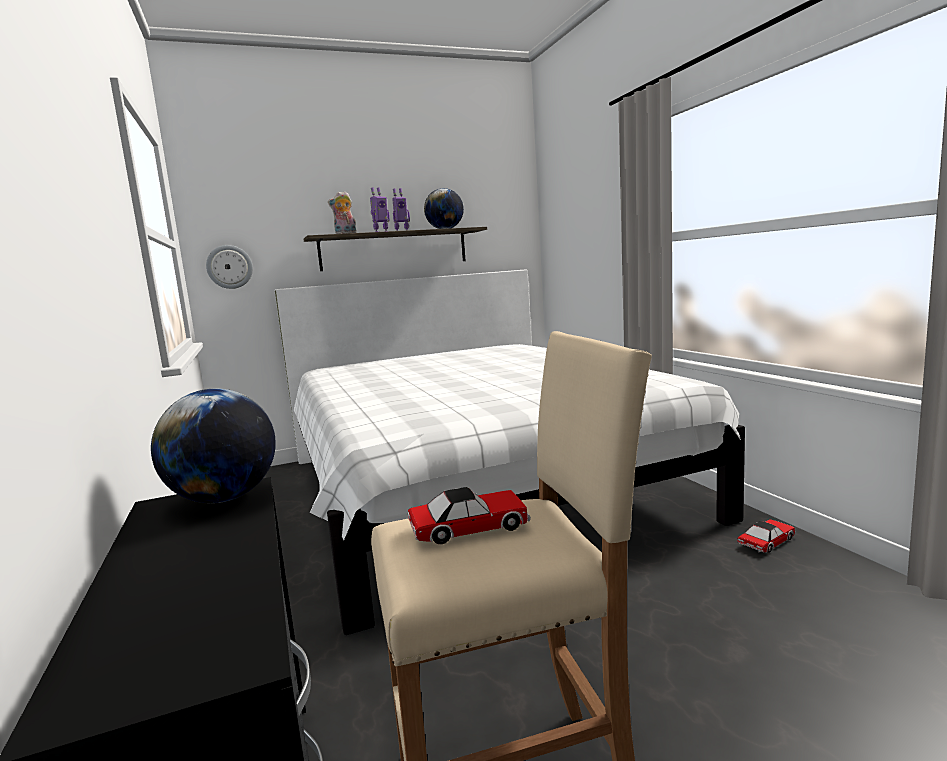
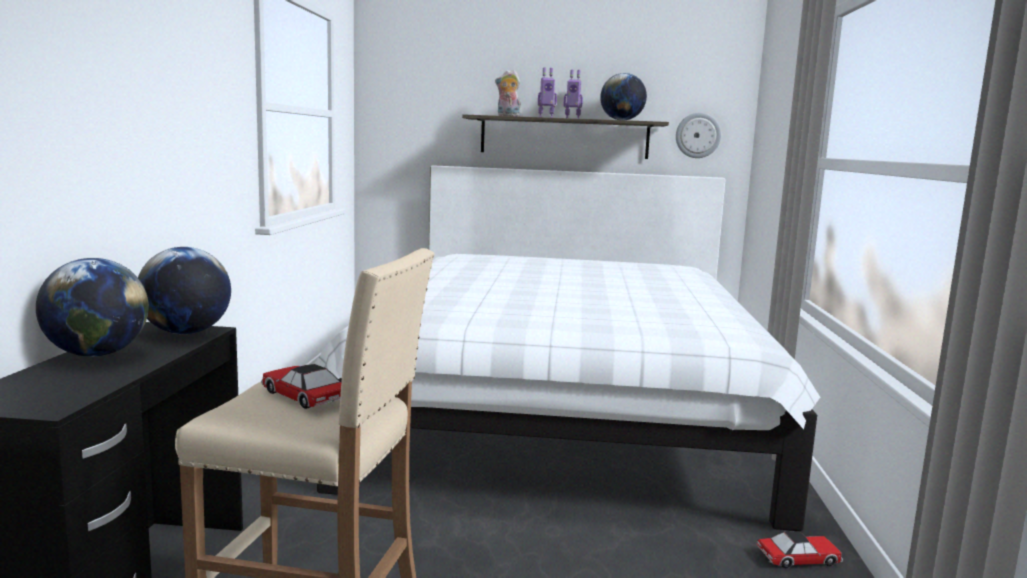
camera: 25 degrees right, 0 degrees up
(156, 559) = (97, 354): none -> globe
(229, 267) = (394, 138): wall clock -> wall clock (698, 135)
(469, 527) = (305, 396): toy car -> toy car turned 150 degrees counterclockwise

